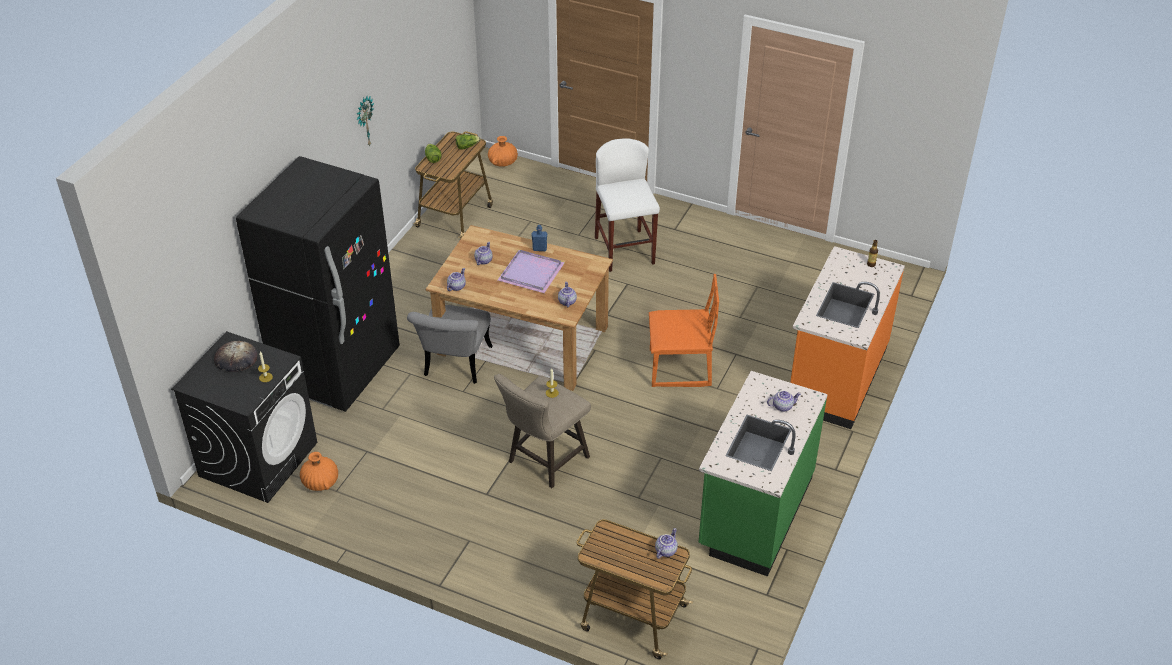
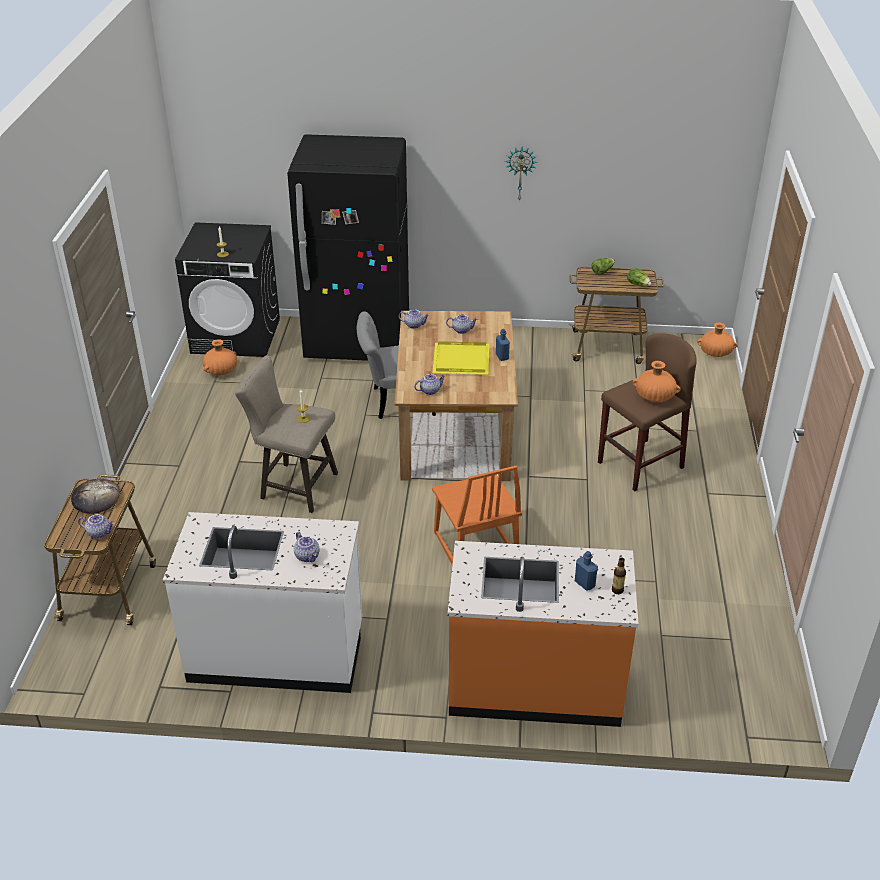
camera: 70 degrees right, 5 degrees down
(235, 359) = (239, 237): bread -> bread (96, 498)
(532, 272) = (462, 361): purple tray -> yellow tray
(624, 250) = (640, 465): white stool -> brown stool
(634, 190) = (654, 397): none -> orange vase
(754, 513) = (277, 653): green counter -> white counter
(860, 277) = (584, 584): none -> blue bottle

